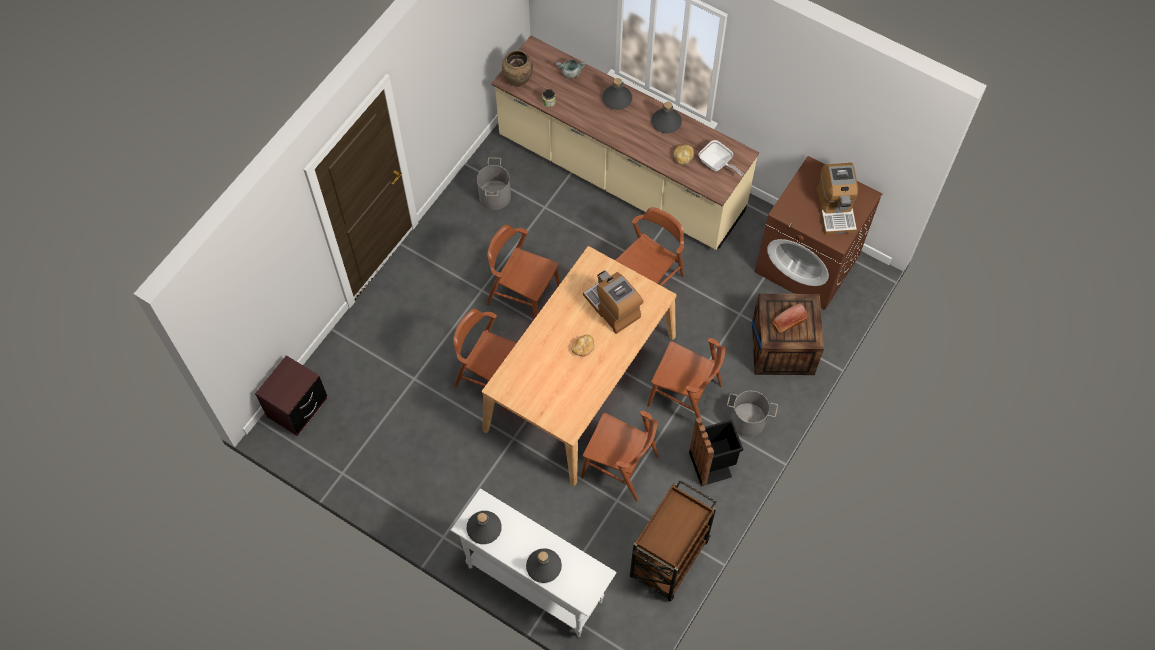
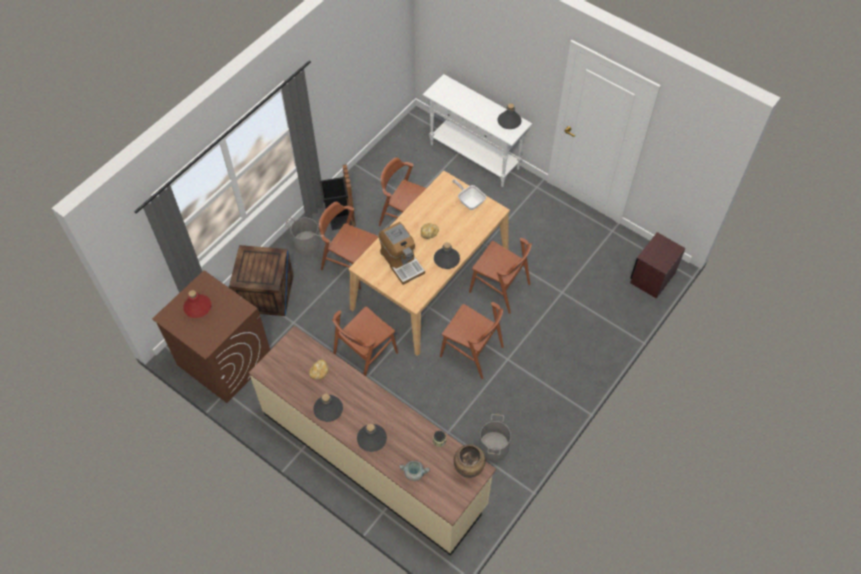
camera: 175 degrees left, 5 degrees down
(544, 566) = (469, 99): grey bottle -> grey bottle (446, 259)
(668, 561) = (382, 163): brown cart -> none
(717, 165) = (290, 362): frying pan -> frying pan (469, 201)
(787, 322) = (261, 266): bread -> none
(835, 209) = (197, 307): coffee machine -> red bottle

